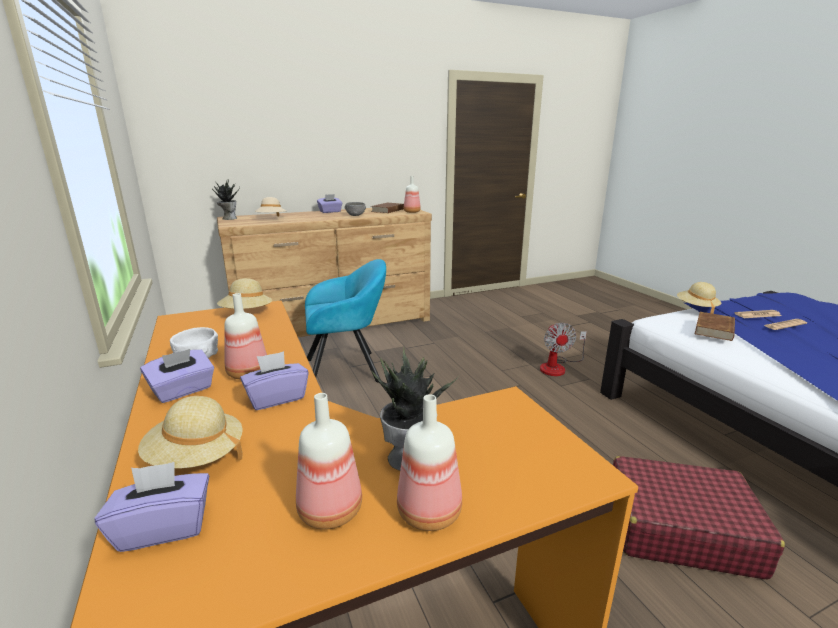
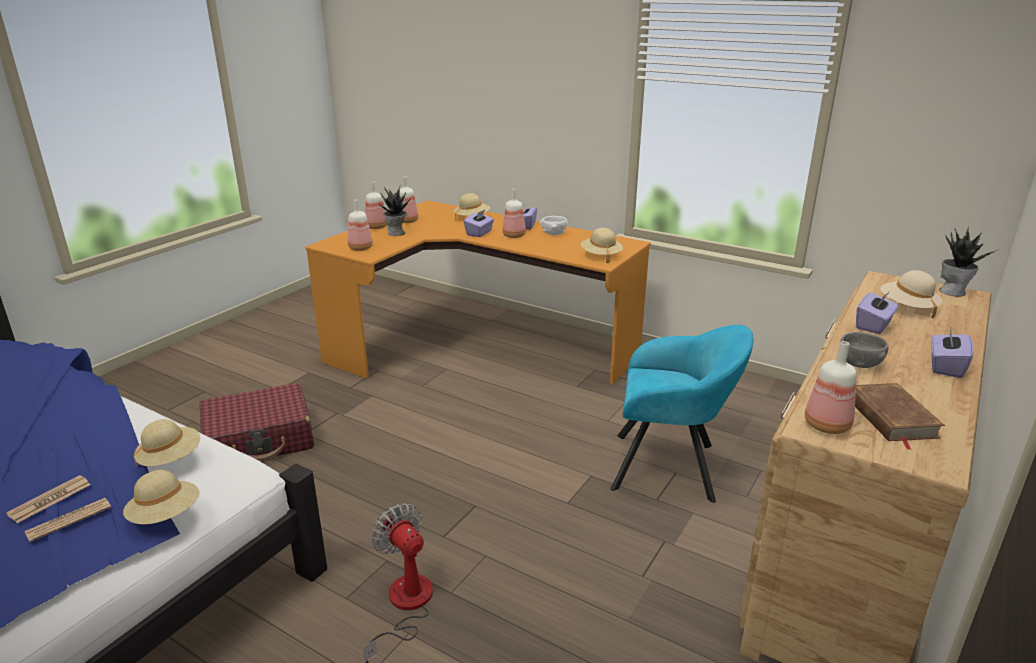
camera: 145 degrees right, 5 degrees up
(164, 527) = (449, 210): purple tissue box -> purple tissue box (873, 325)
(347, 369) = (671, 467): turquoise armchair -> turquoise armchair turned 120 degrees counterclockwise
(512, 427) = (361, 248): none -> bottle
(714, 329) = (171, 459): brown book -> beige hat

